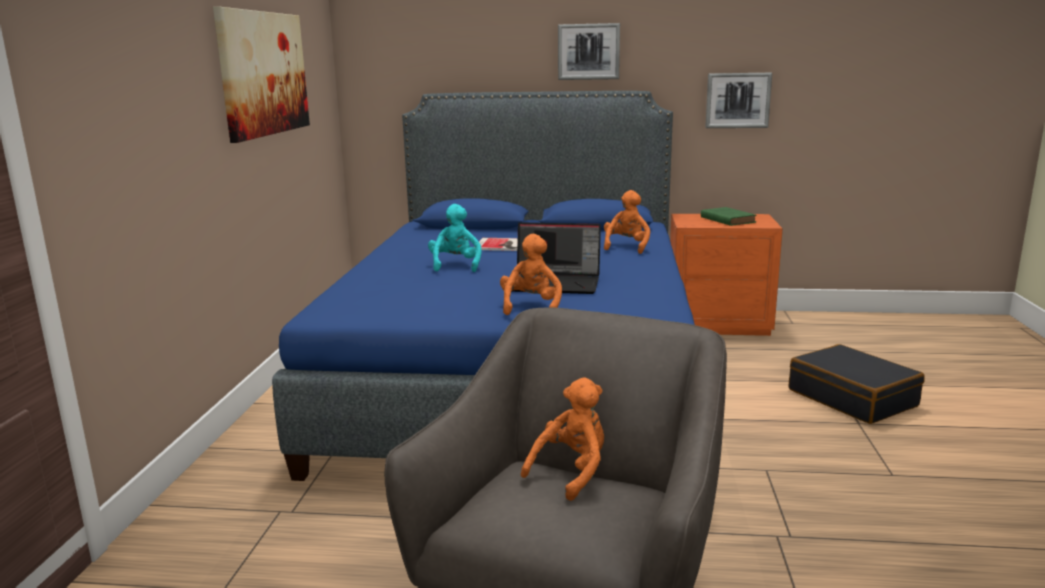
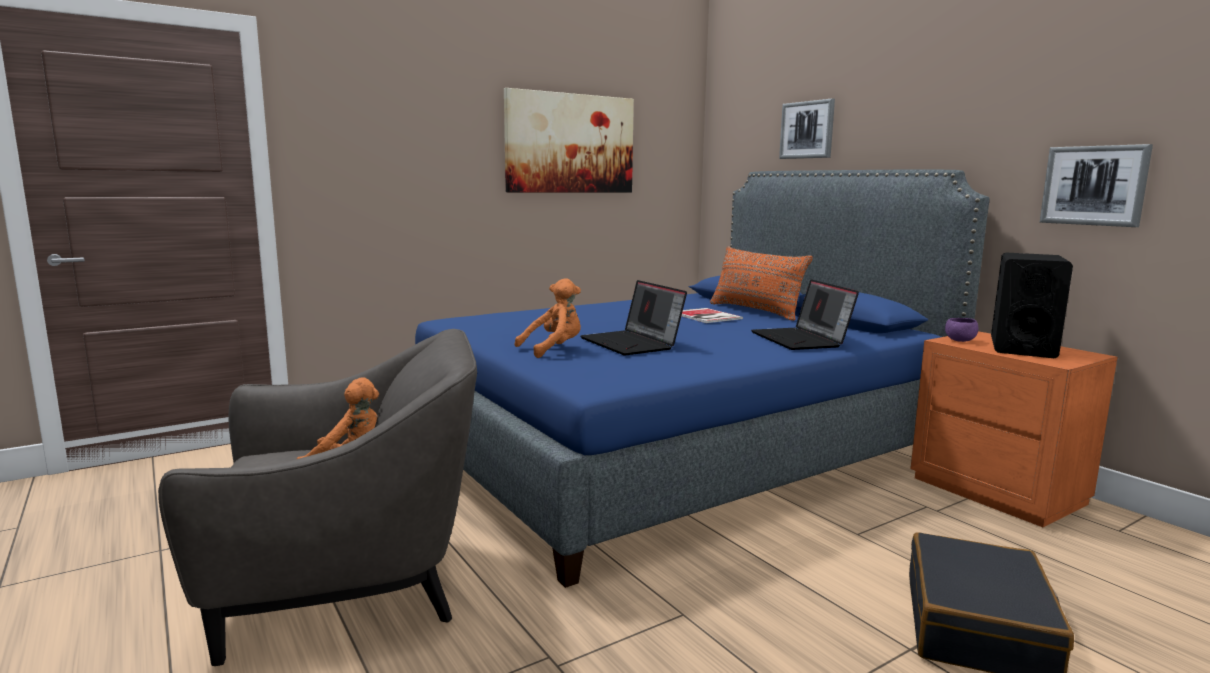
camera: 50 degrees right, 5 degrees down
(455, 265) = (616, 317): turquoise plush toy -> none
(514, 231) = (755, 311): none -> orange pillow
(588, 52) = (908, 124): picture -> picture (807, 130)
(626, 247) = (802, 340): orange plush toy -> laptop
(691, 223) = (960, 340): none -> purple bowl
(726, 219) = (1022, 347): green book -> black speaker

